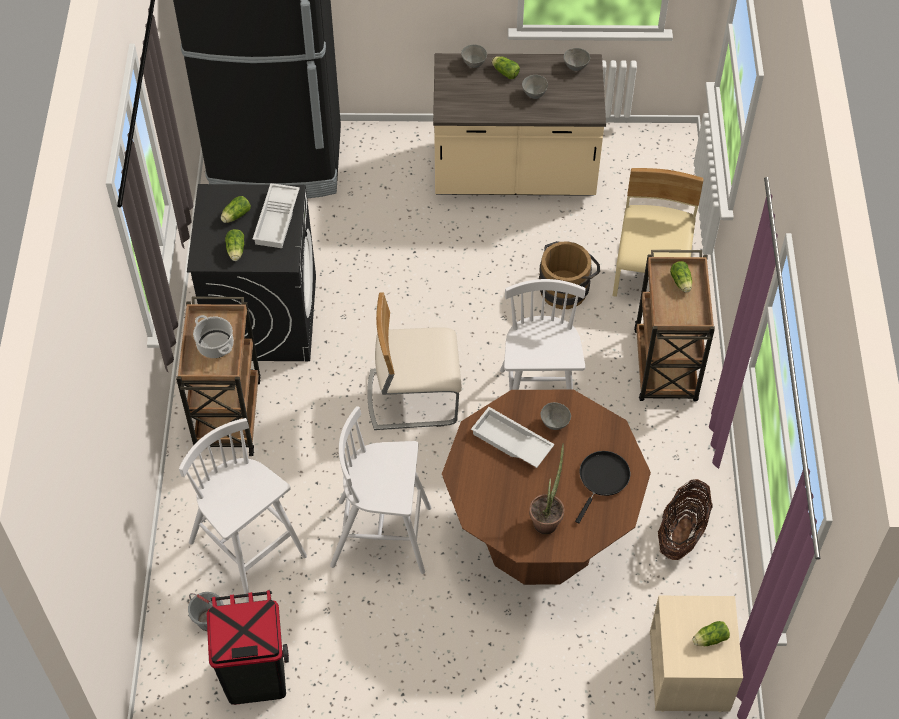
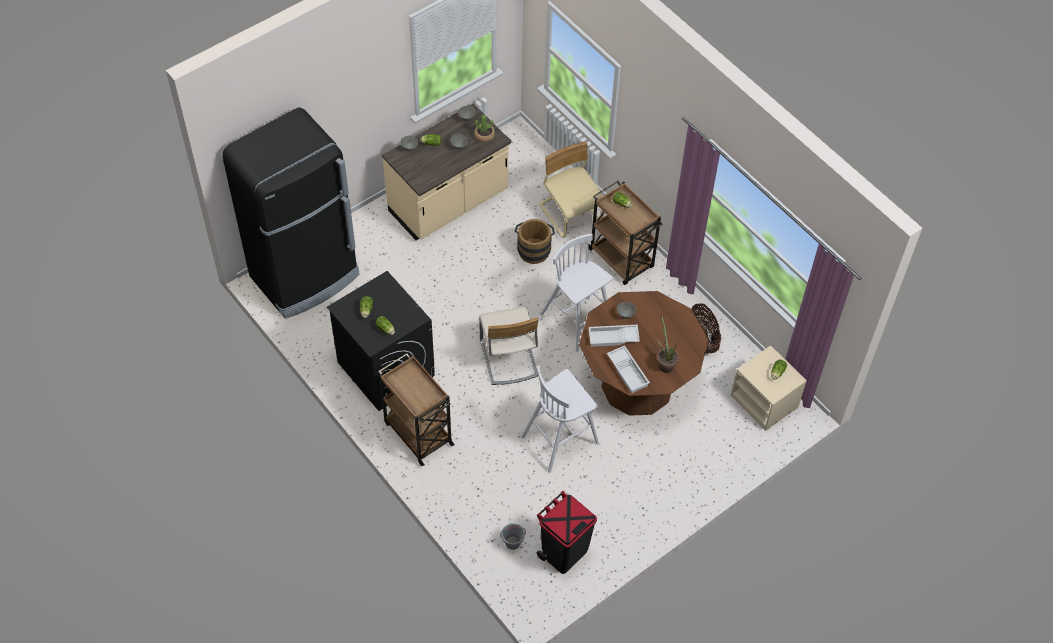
camera: 40 degrees left, 0 degrees up
(215, 345) = (415, 388): cooking pot -> none
(249, 551) = (499, 494): white stool -> none
(278, 220) = (392, 298): white tray -> white tray (628, 371)
(413, 397) = (508, 358): beige chair -> beige chair turned 60 degrees counterclockwise
(578, 99) = (484, 135): none -> potted plant
(602, 479) = (672, 327): black frying pan -> none

